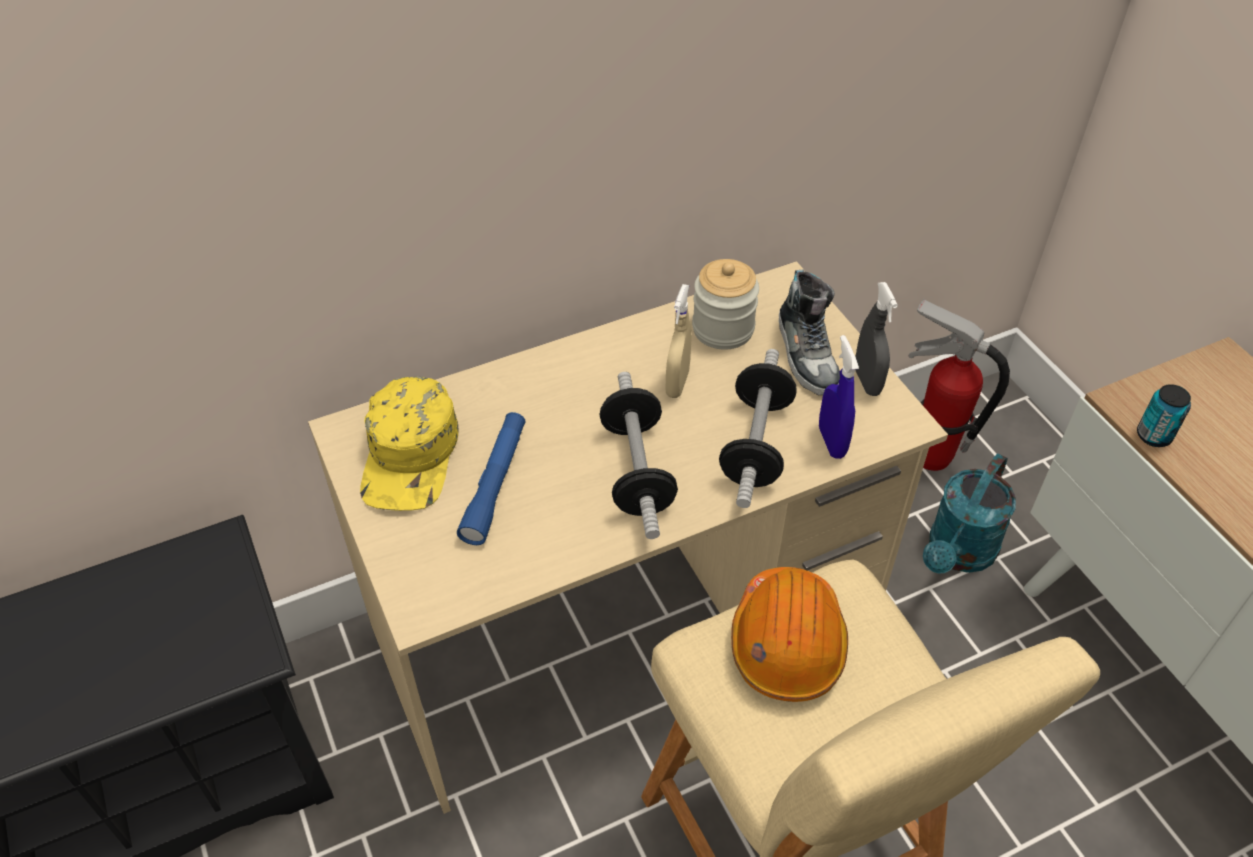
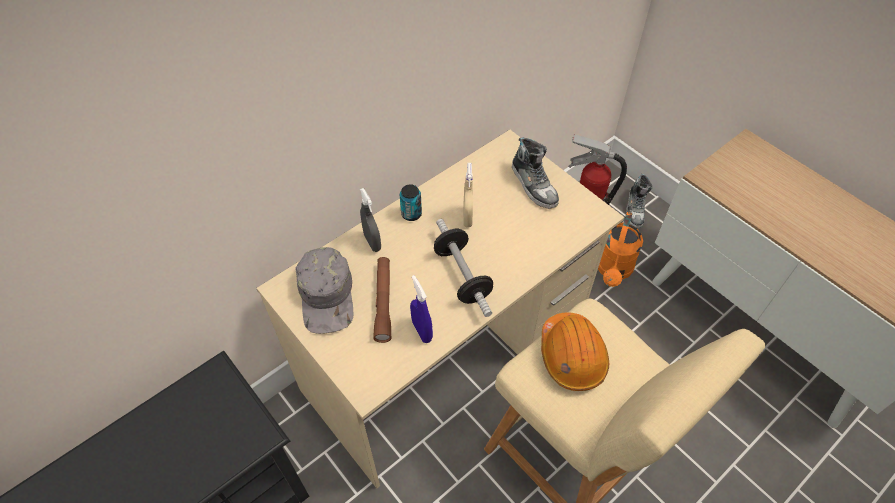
camera: 15 degrees left, 5 degrees up
(411, 455) = (327, 295): yellow cap -> grey cap
(495, 484) = (383, 302): blue flashlight -> brown flashlight
(723, 329) = (482, 179): jar -> none
(756, 444) = (523, 245): dumbbell -> none
(831, 442) = (564, 235): blue spray bottle -> blue spray bottle (422, 331)
(867, 381) = (571, 195): grey spray bottle -> grey spray bottle (372, 242)
(957, 554) = (613, 270): turquoise watering can -> orange watering can
(1028, 460) = (635, 209): none -> shoe
(1153, 436) = (724, 193): can -> can (411, 214)

